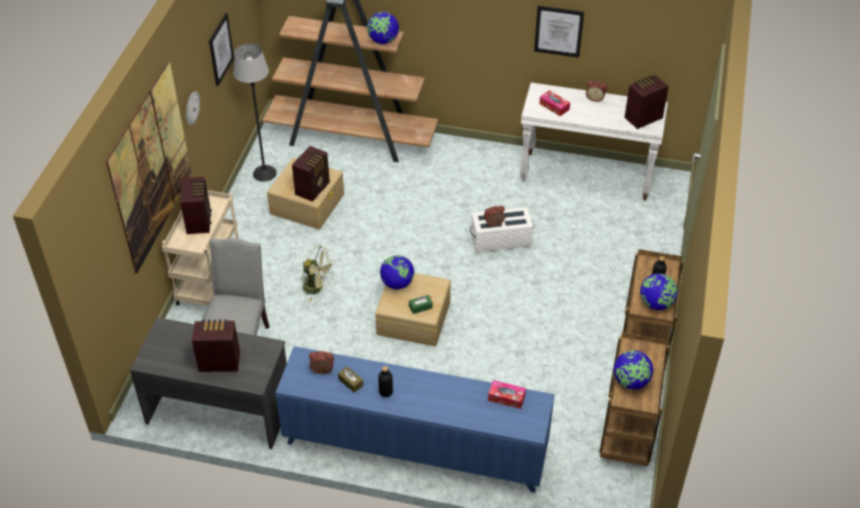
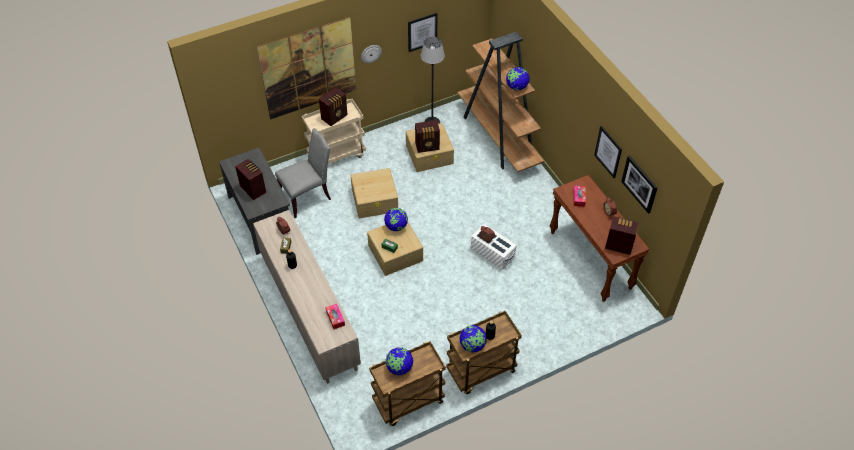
camera: 50 degrees right, 5 degrees up
(317, 288) = (375, 199): green fan -> beige storage box
(415, 448) = (309, 312): blue cabinet -> beige cabinet
(587, 175) = (591, 260): white console table -> brown console table
(627, 34) = (640, 184): none -> picture

